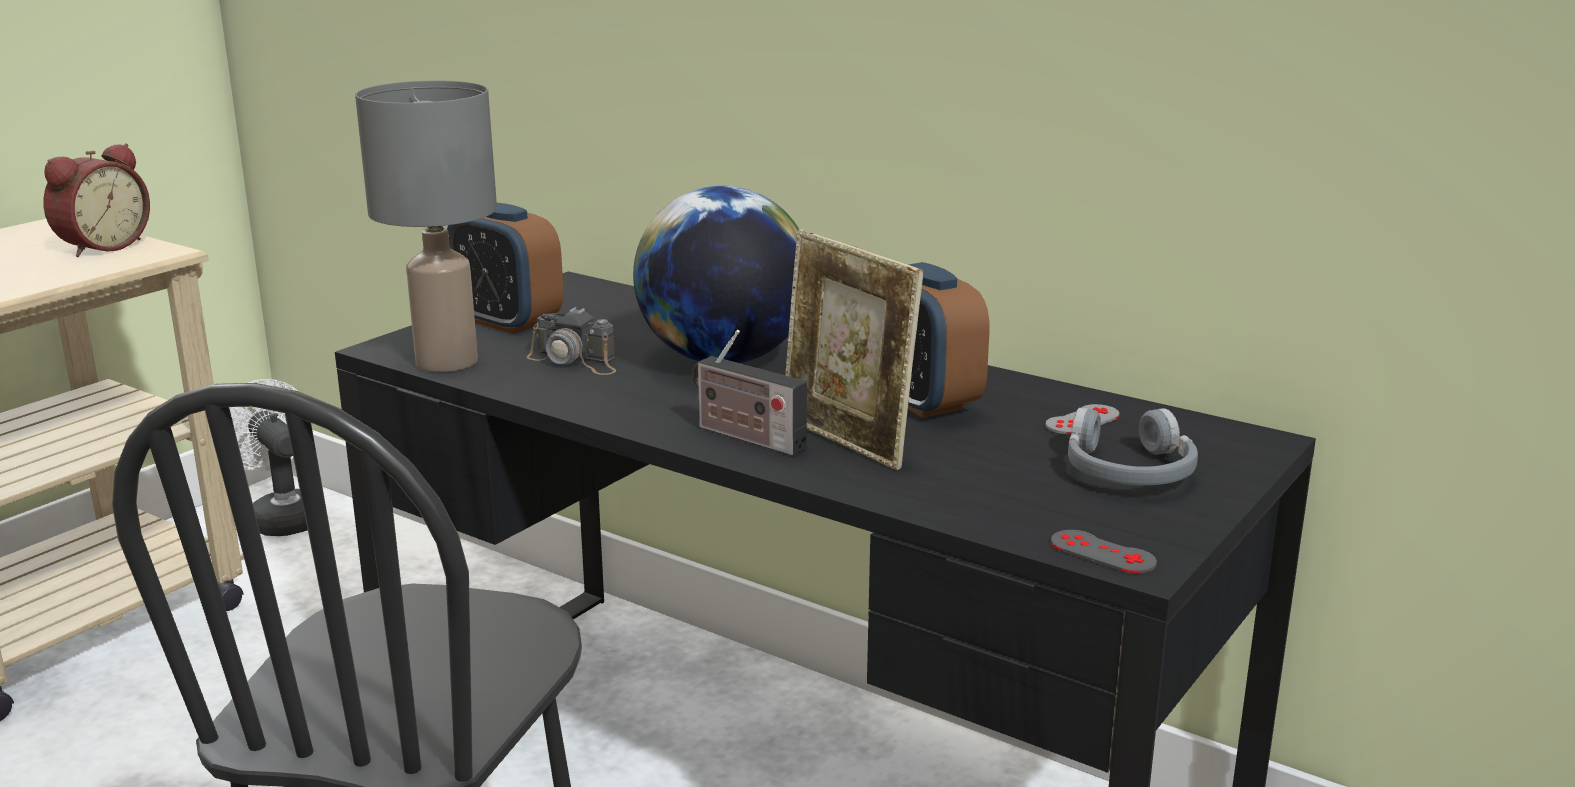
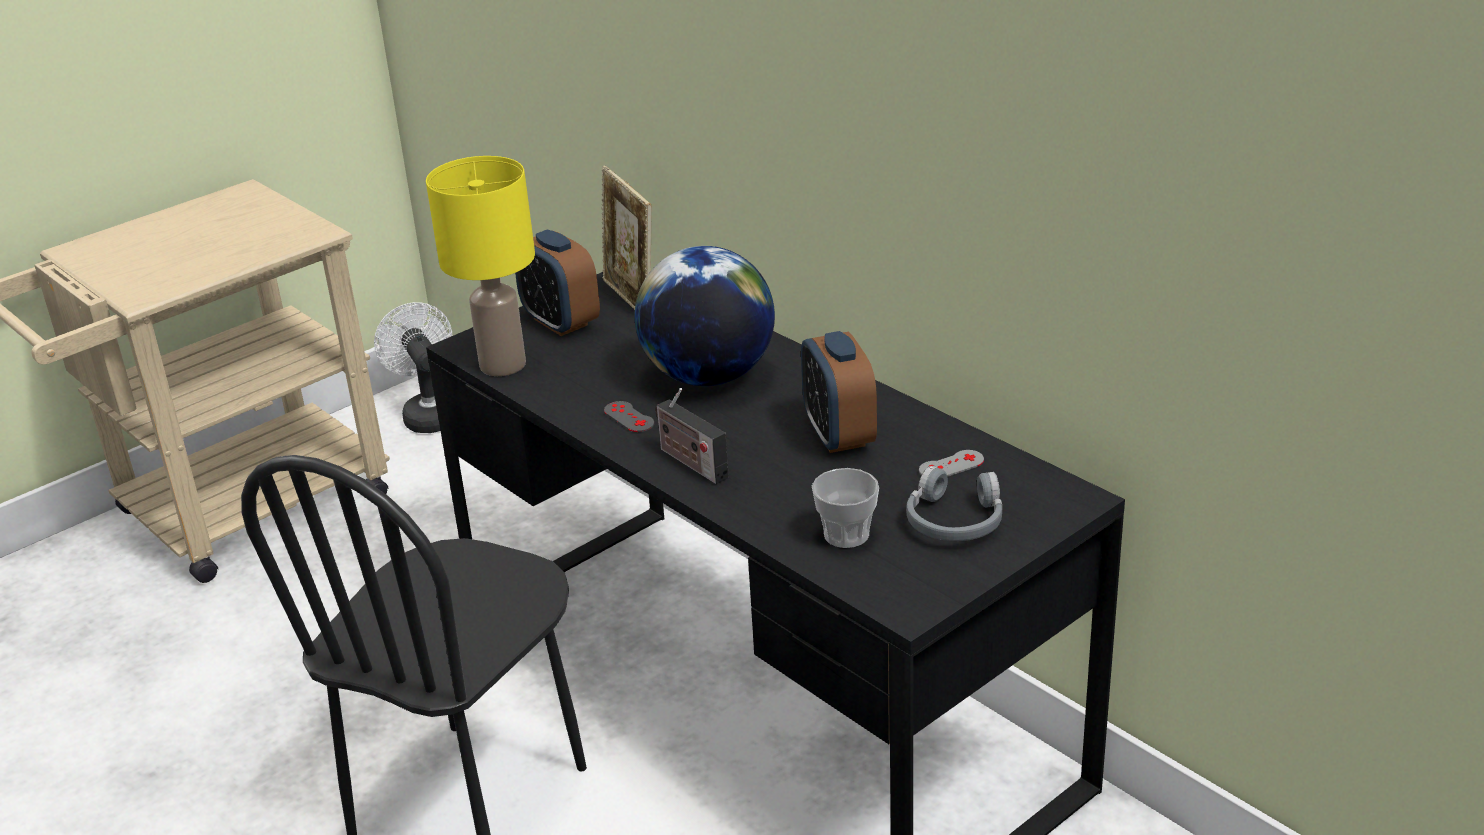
camera: 15 degrees right, 10 degrees up
(101, 247) = (275, 223): alarm clock -> none
(448, 362) = (504, 365): grey table lamp -> yellow table lamp
(575, 361) = (597, 370): camera -> none
(846, 442) = (761, 473): picture frame -> picture frame (631, 300)
(999, 494) = (846, 535): none -> cup
(1102, 552) = (888, 596): grey game controller -> grey game controller (629, 417)

